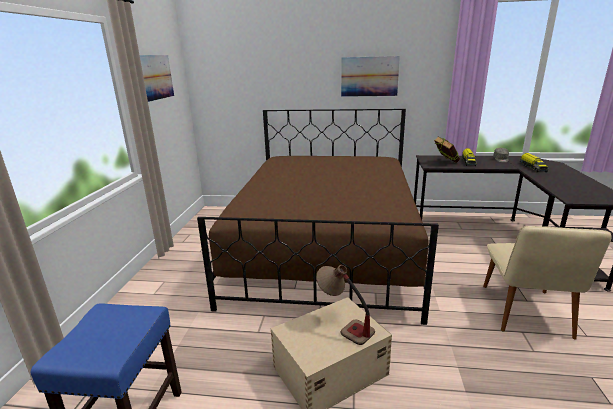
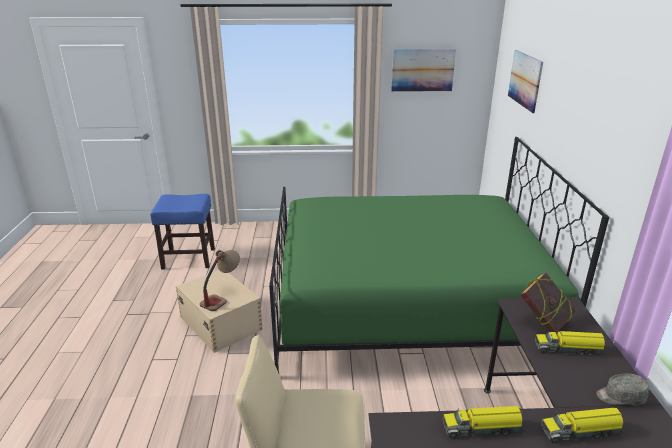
camera: 80 degrees right, 5 degrees up
(326, 249) = (406, 308): brown bed -> green bed
(369, 76) = (592, 142): picture -> picture (525, 80)
(550, 181) = (482, 428): none -> toy truck

